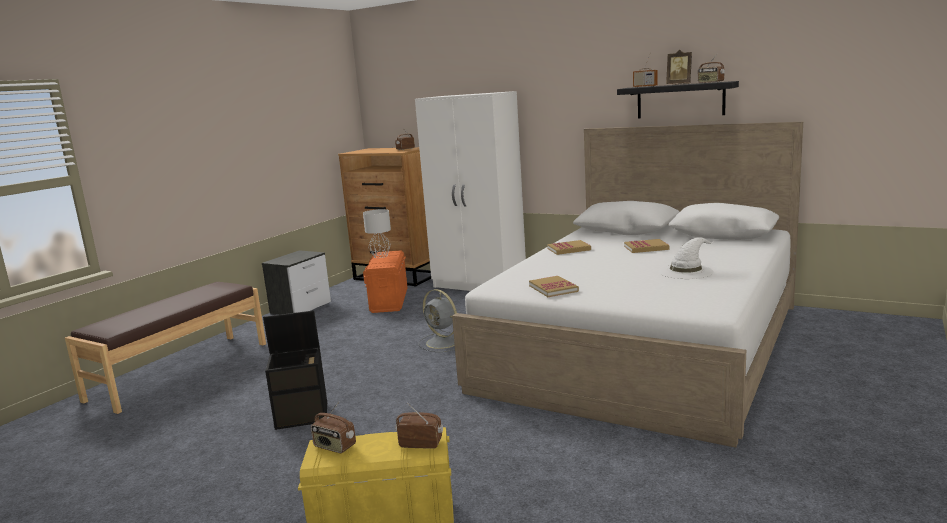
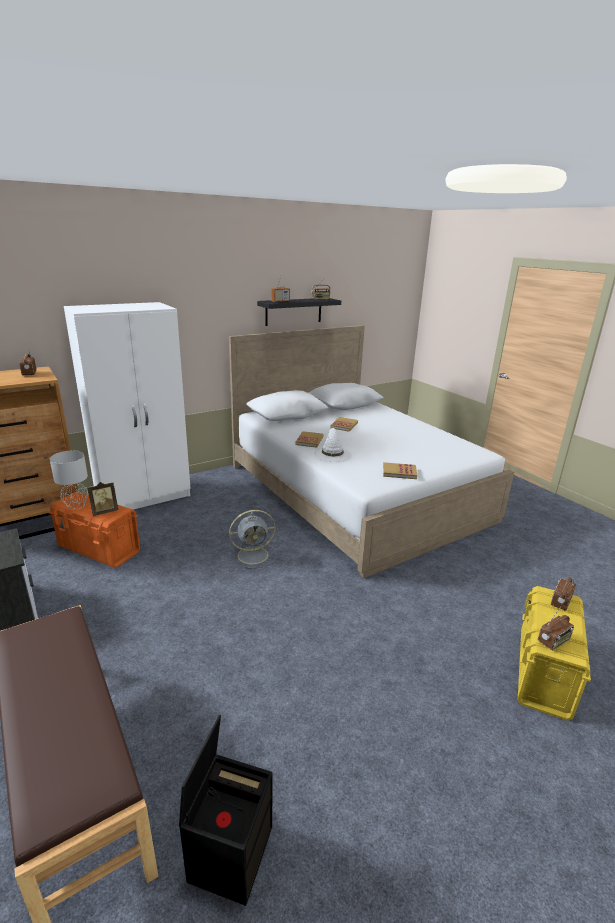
camera: 65 degrees left, 10 degrees up
(303, 415) = (328, 676): black storage box -> black storage box (230, 851)
(679, 84) = (298, 299): picture frame -> picture frame (104, 511)
(686, 271) = (409, 435): white hat -> white hat (332, 454)

